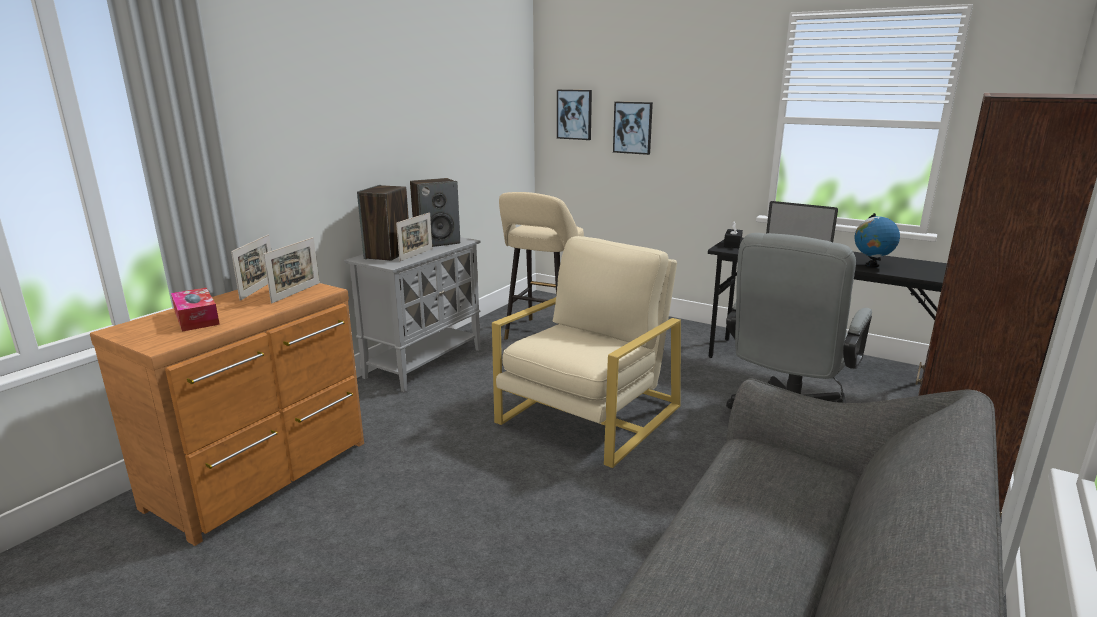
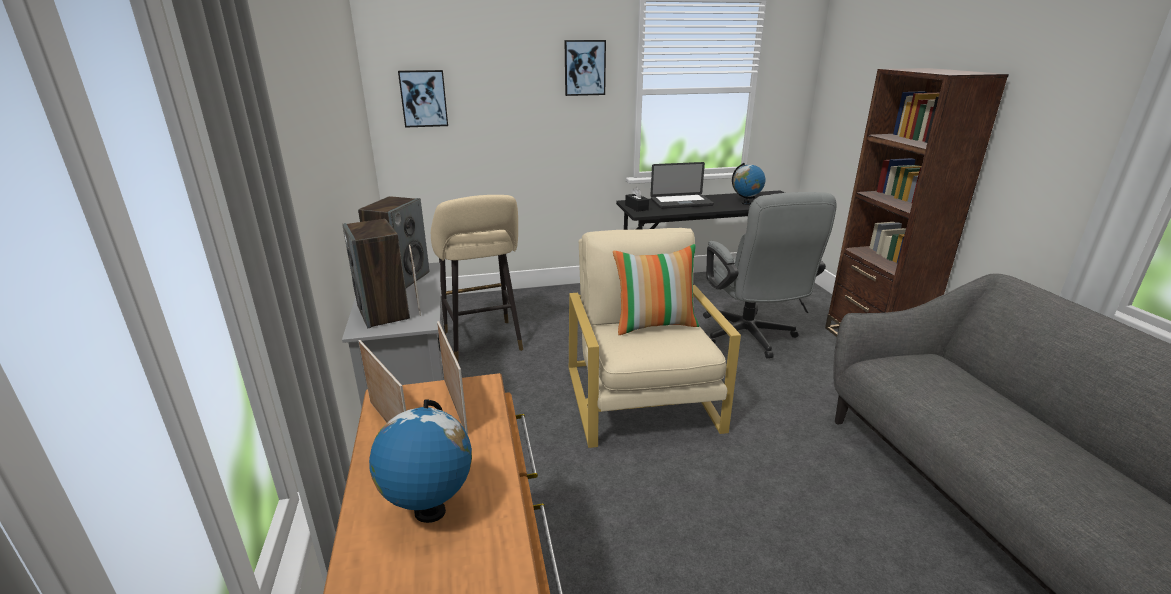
camera: 45 degrees left, 5 degrees up
(196, 318) = (429, 512): tissue box -> globe
(595, 337) = (655, 324): none -> pillow
(633, 127) = (497, 108): picture -> picture (584, 68)

